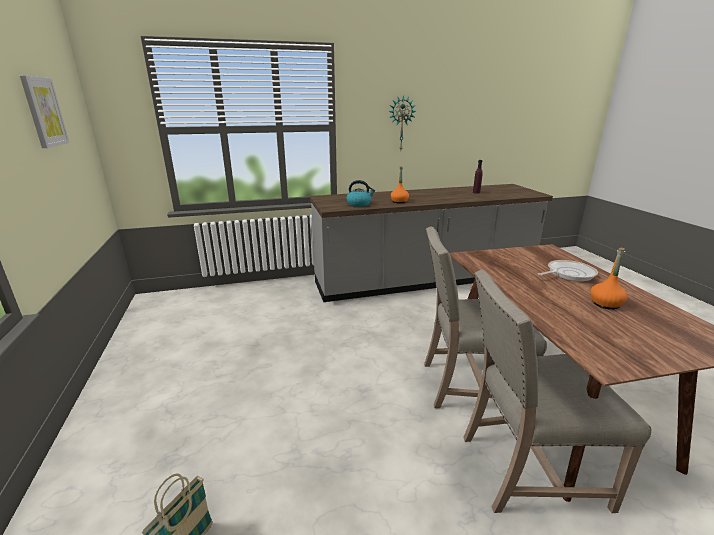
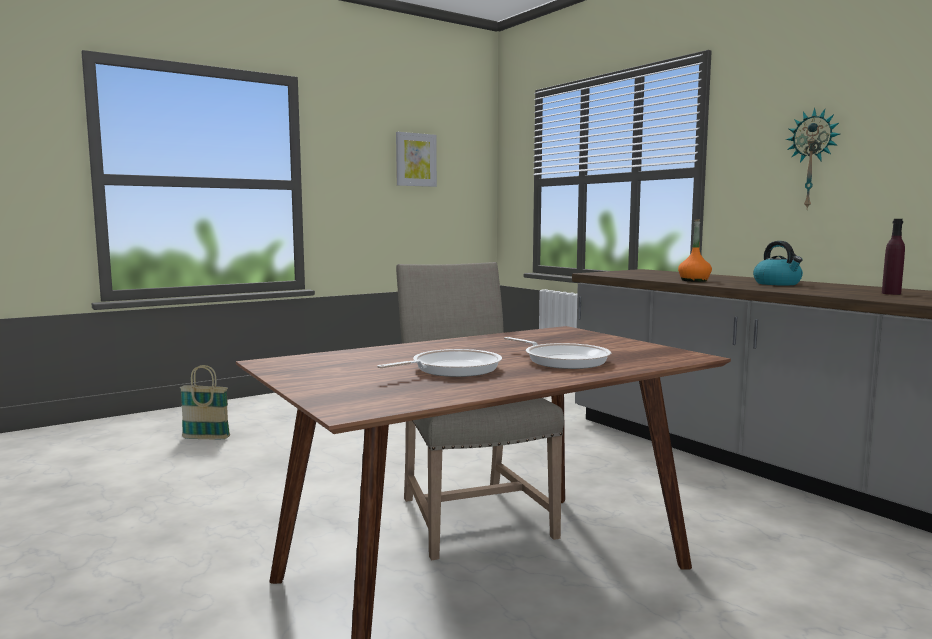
camera: 70 degrees right, 15 degrees down
(359, 204) = (640, 275): kettle -> kettle (777, 284)
(526, 468) = (318, 556): beige chair -> none
(605, 304) = (451, 369): orange bottle -> frying pan

